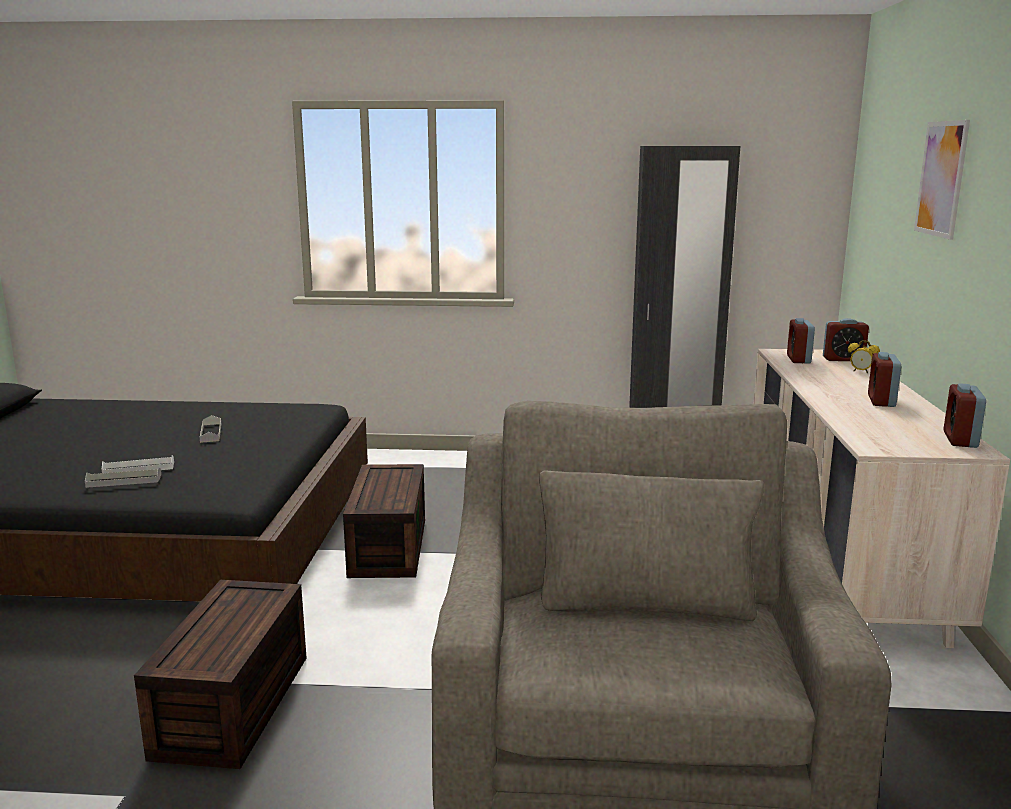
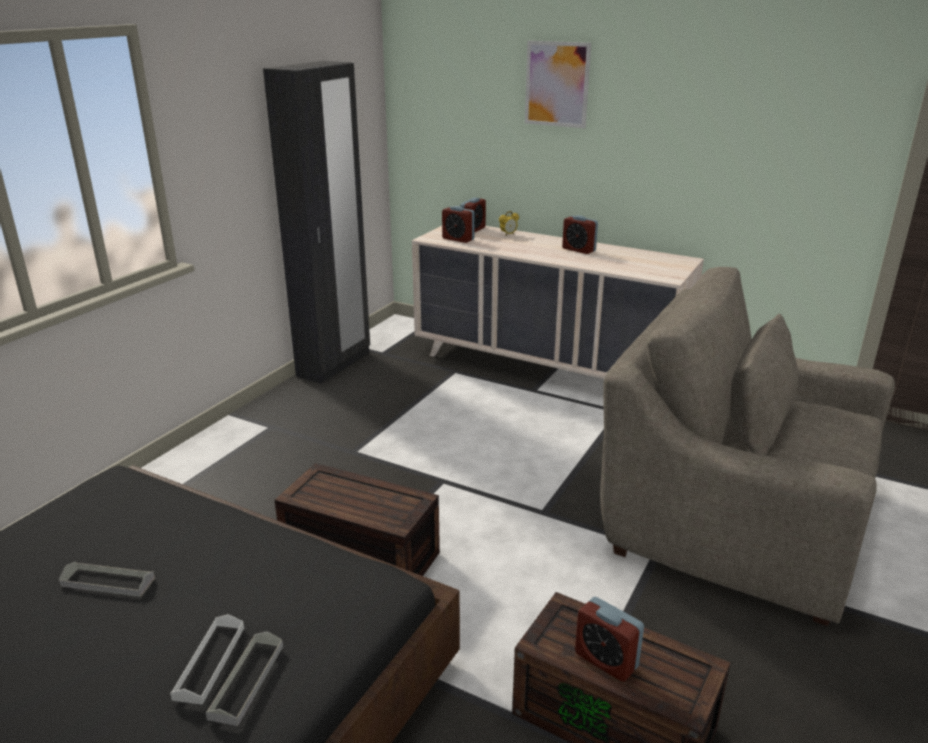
camera: 65 degrees left, 10 degrees up
(960, 440) = (666, 257): alarm clock -> alarm clock (606, 660)

